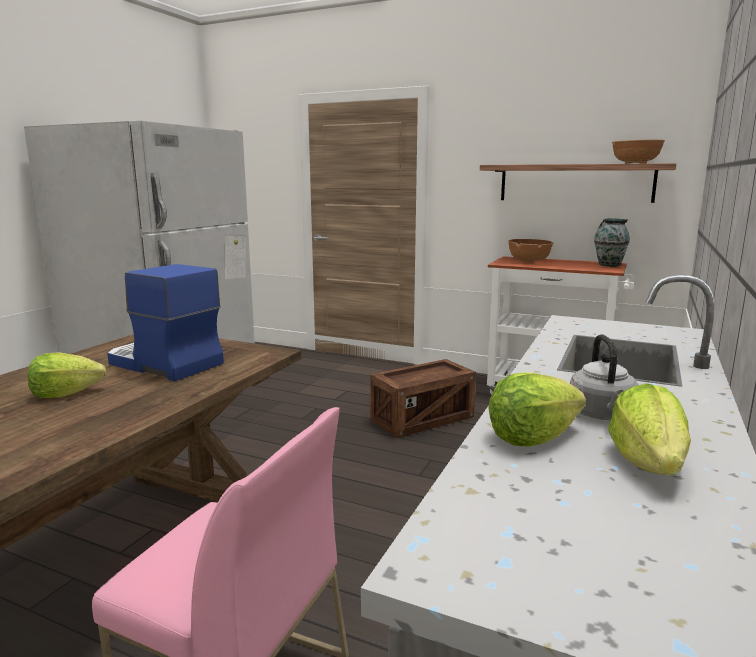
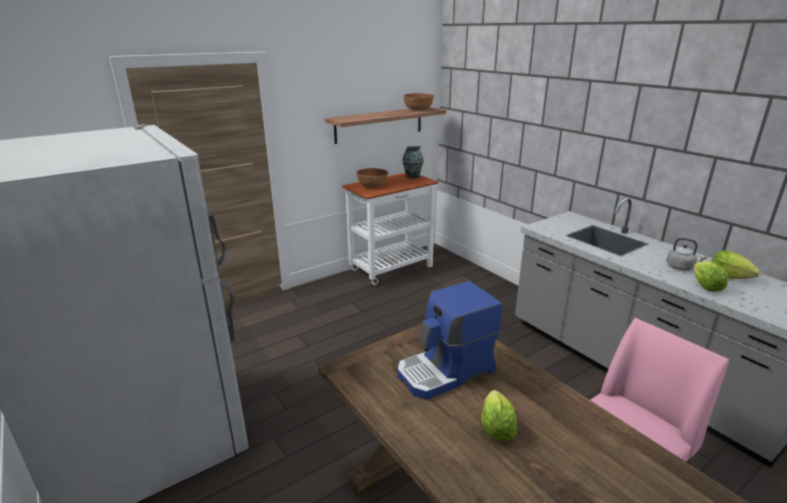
camera: 60 degrees left, 10 degrees up
(422, 419) = (381, 322): crate -> none

